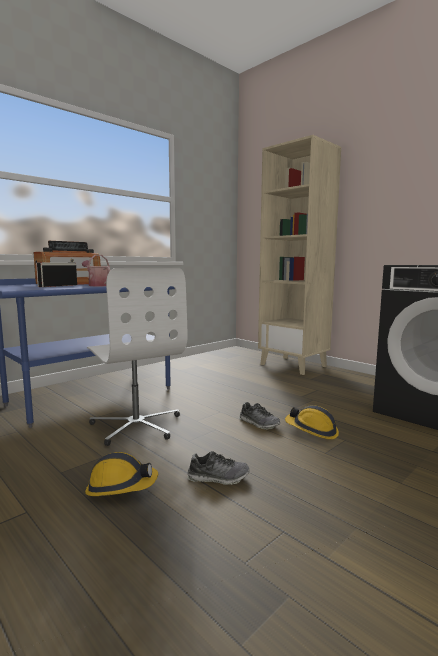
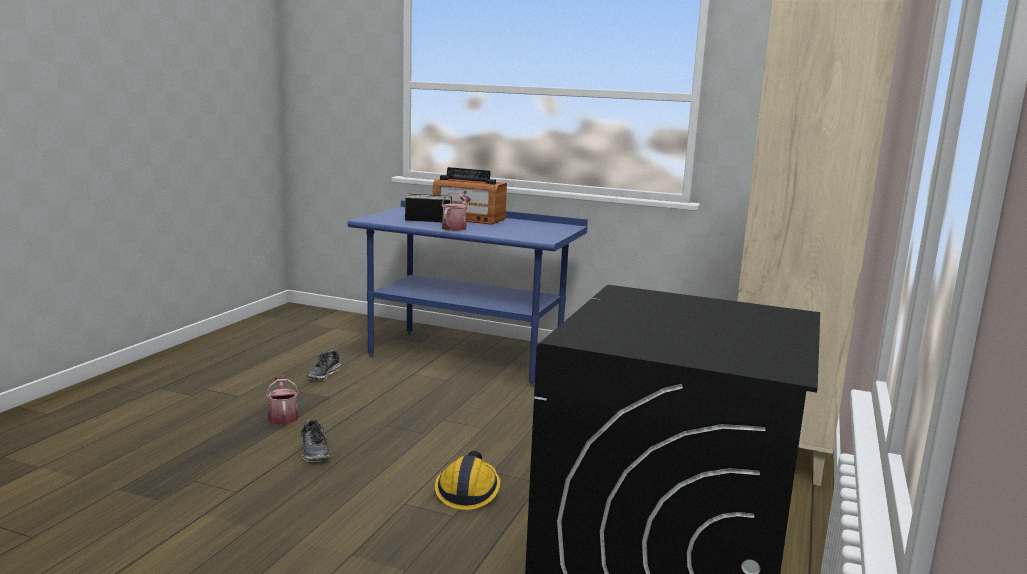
camera: 65 degrees right, 5 degrees up
(121, 486) = (283, 416): hard hat -> watering can
(137, 425) = (406, 395): white office chair -> none
(259, 423) = (463, 455): shoe -> shoe (323, 374)

